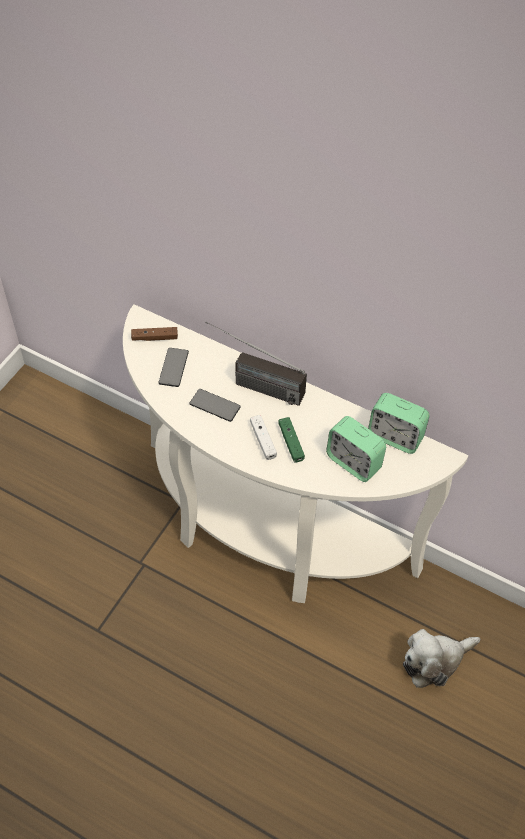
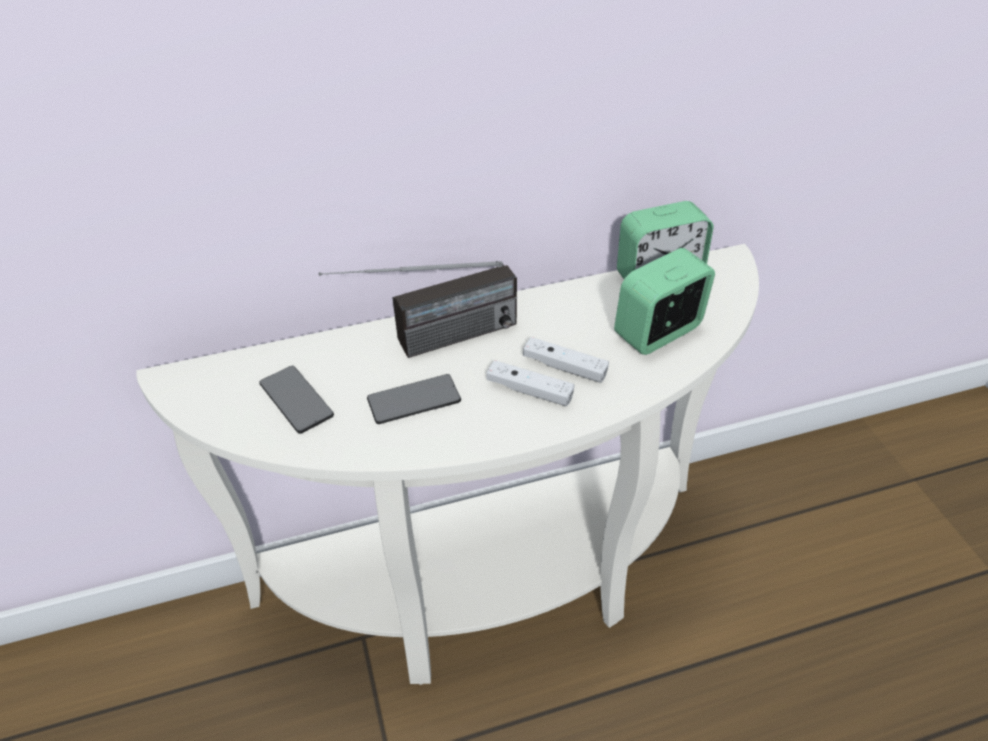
camera: 45 degrees left, 10 degrees down
(155, 338) = (221, 386): brown game controller -> none
(291, 443) = (564, 367): green game controller -> white game controller
(353, 462) = (658, 332): alarm clock -> alarm clock turned 150 degrees clockwise
(434, 661) = (798, 552): plush toy -> none

